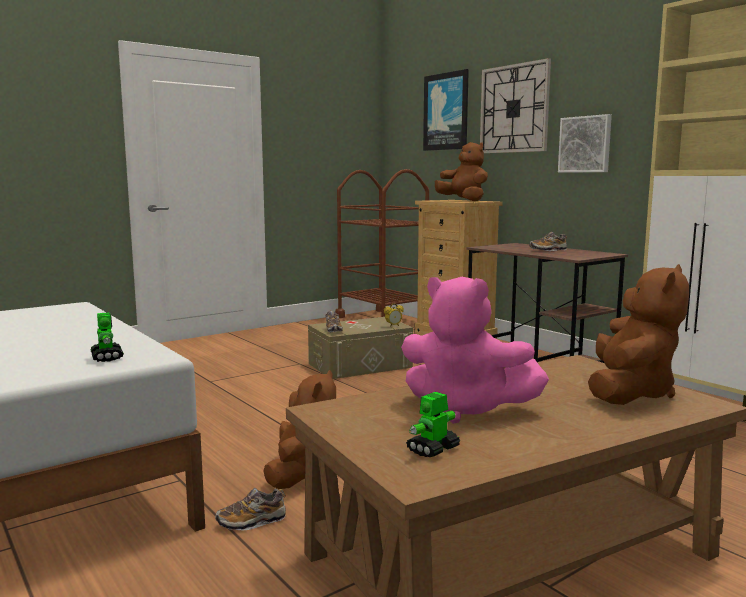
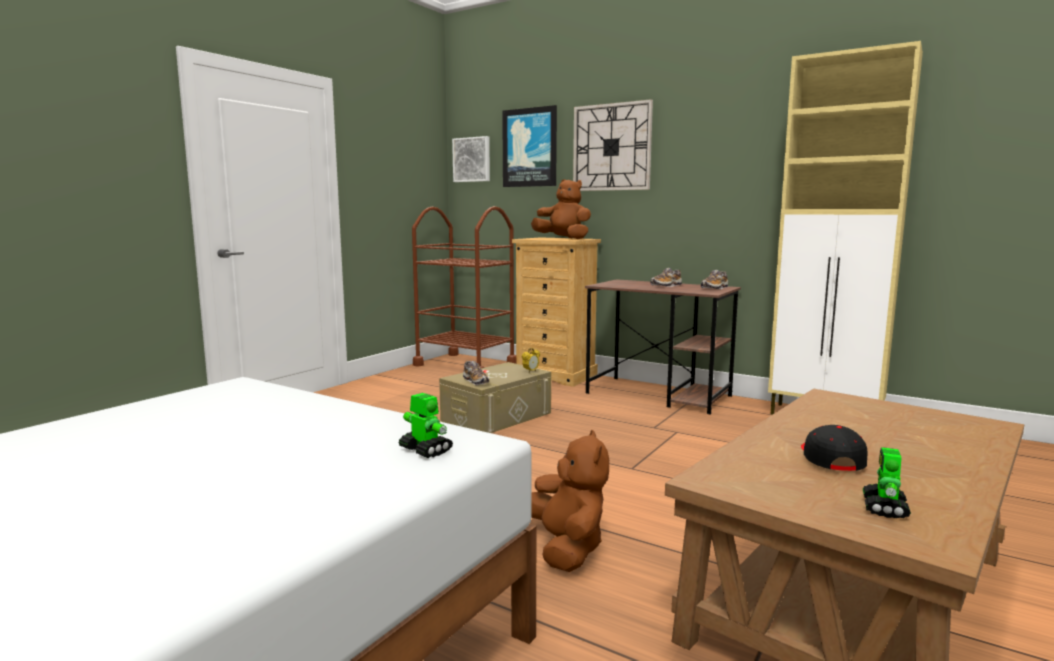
camera: 20 degrees left, 0 degrees up
(252, 522) = (578, 617): shoe -> shoe (714, 288)
(465, 409) = (830, 458): pink plush toy -> black cap
(585, 144) = (692, 184): picture -> picture (472, 159)
(629, 393) = (922, 422): brown plush toy -> none

